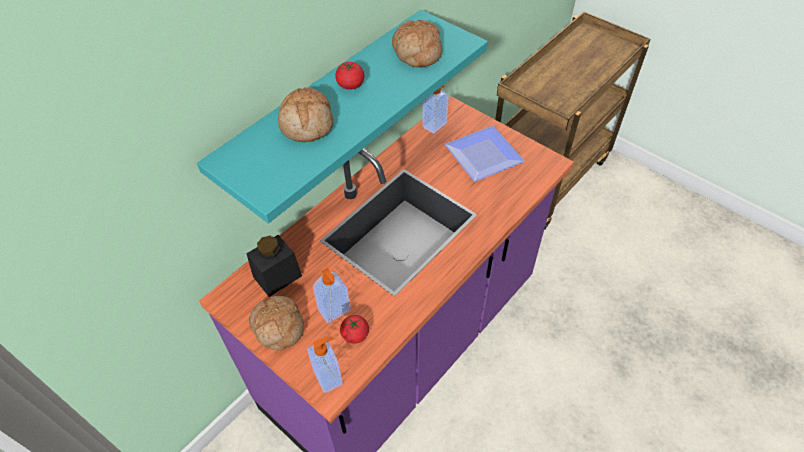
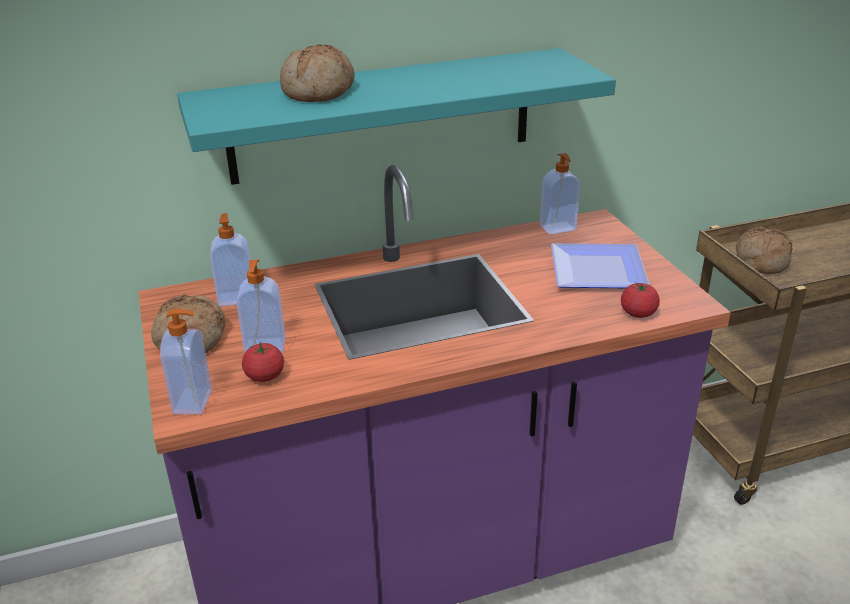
camera: 30 degrees right, 20 degrees down
(277, 276) = (236, 298): black jar -> soap dispenser
(350, 85) = (403, 78): tomato -> tomato (638, 313)
(416, 52) = (511, 71): bread -> bread (760, 261)

